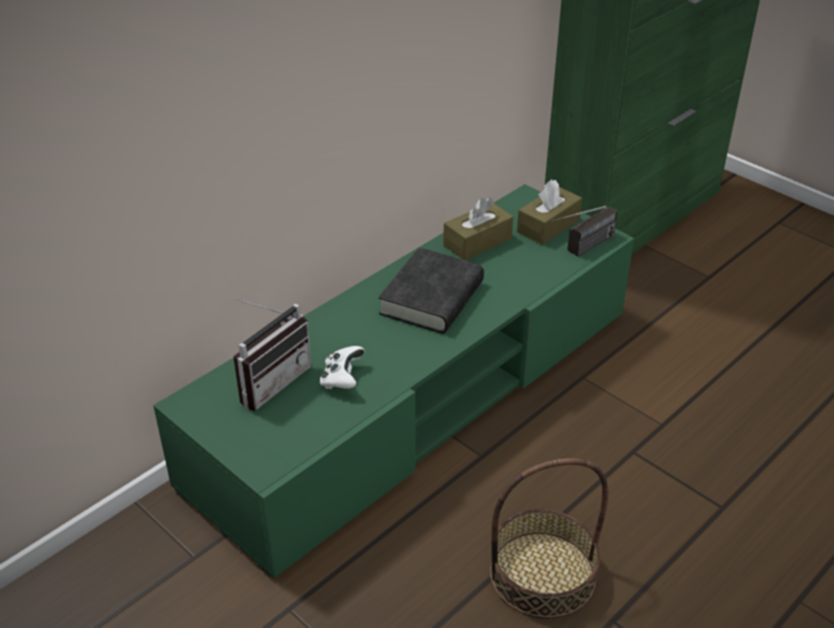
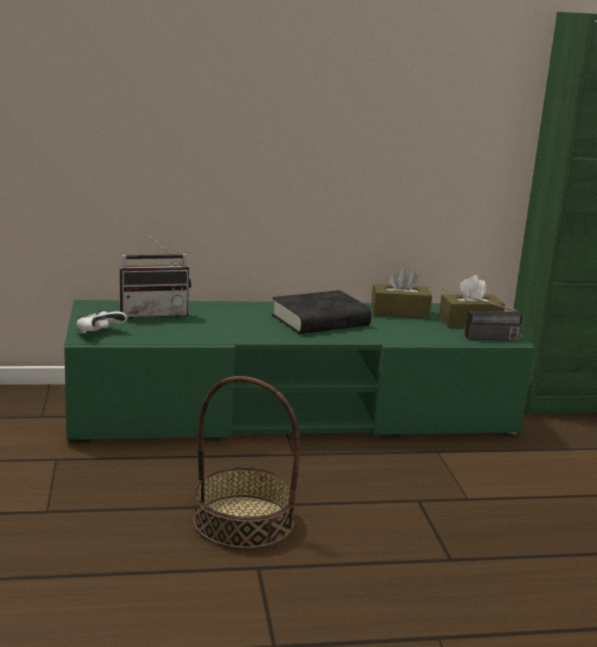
camera: 35 degrees right, 20 degrees down
(342, 379) = (197, 327): white game controller -> white game controller (99, 333)

